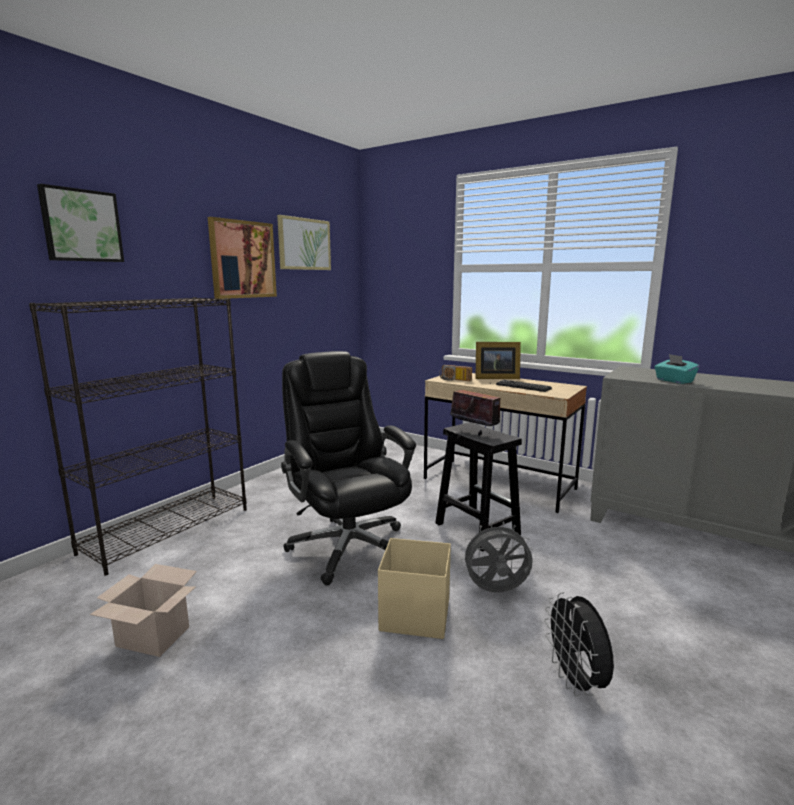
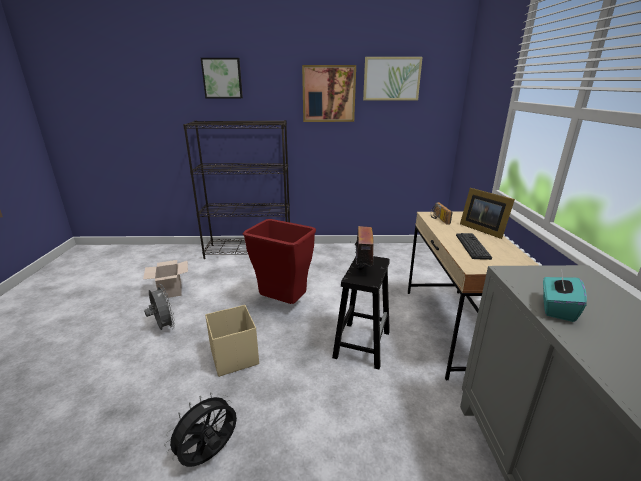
camera: 55 degrees right, 10 degrees up
(348, 546) = (284, 303): black office chair -> red trash can
(496, 592) = (285, 382): grey fan -> grey fan (163, 327)

